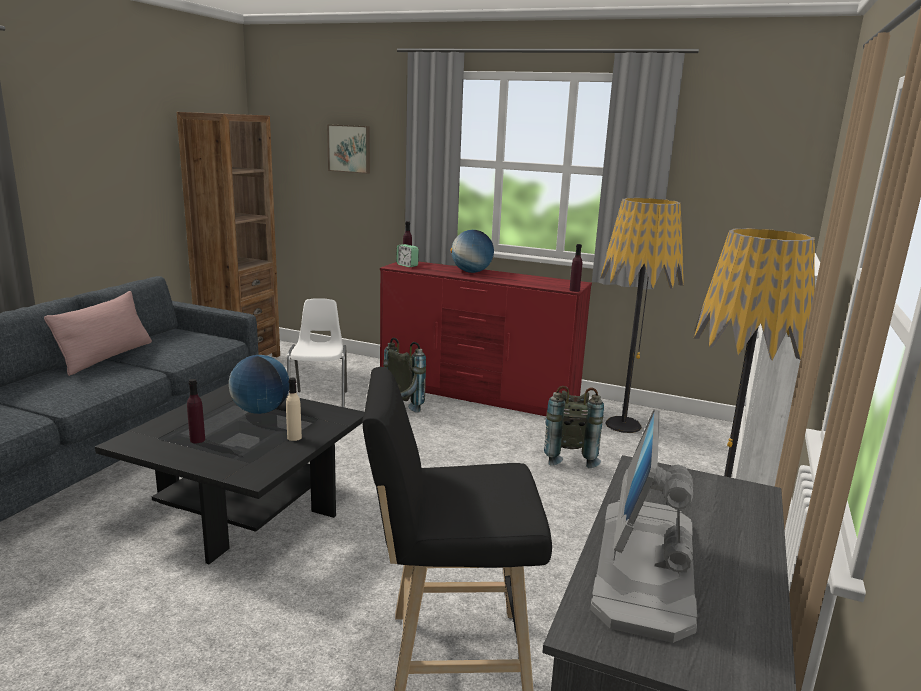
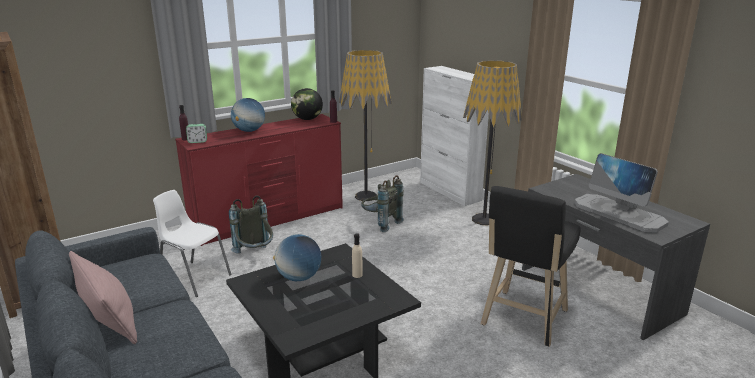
camera: 55 degrees left, 5 degrees up
(197, 440) = (322, 310): purple bottle -> none
(350, 148) = (83, 50): picture -> none
(557, 281) = (307, 119): none -> globe

